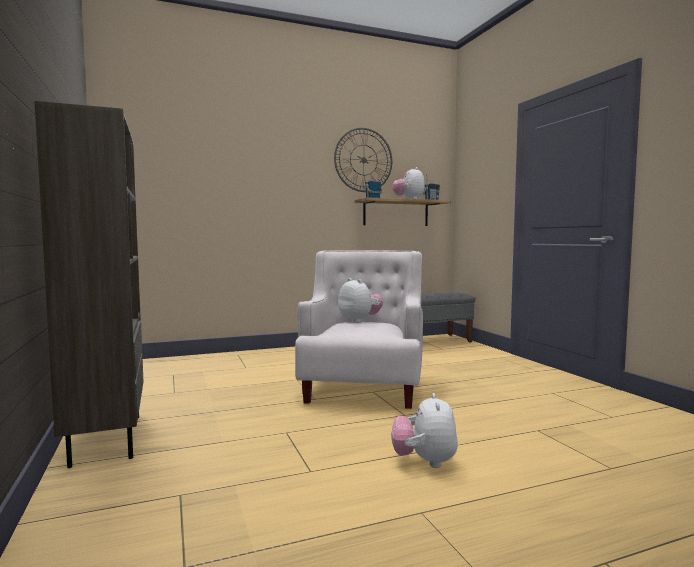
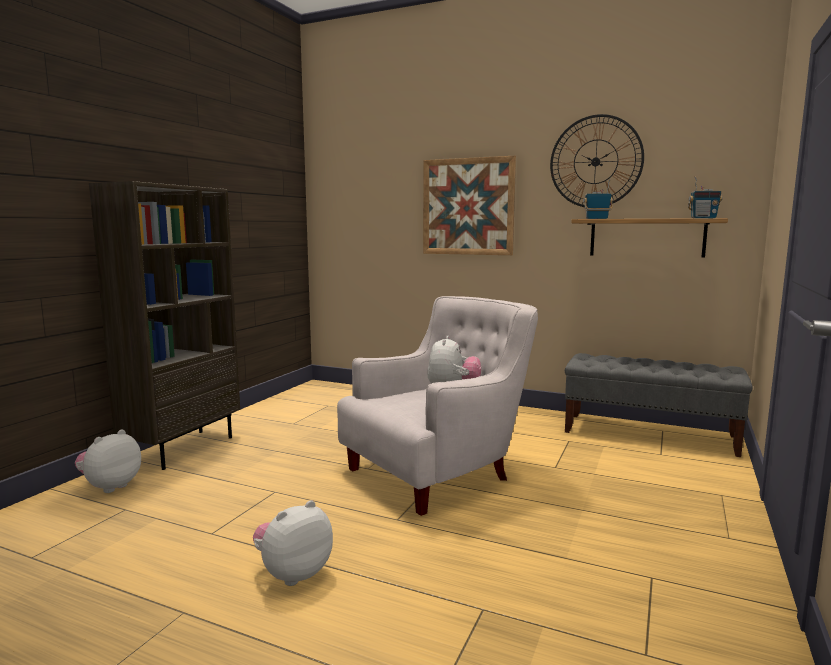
camera: 45 degrees right, 5 degrees up
(271, 186) = (468, 207): none -> picture
(409, 199) = (654, 218): plush toy -> plush toy (110, 486)

